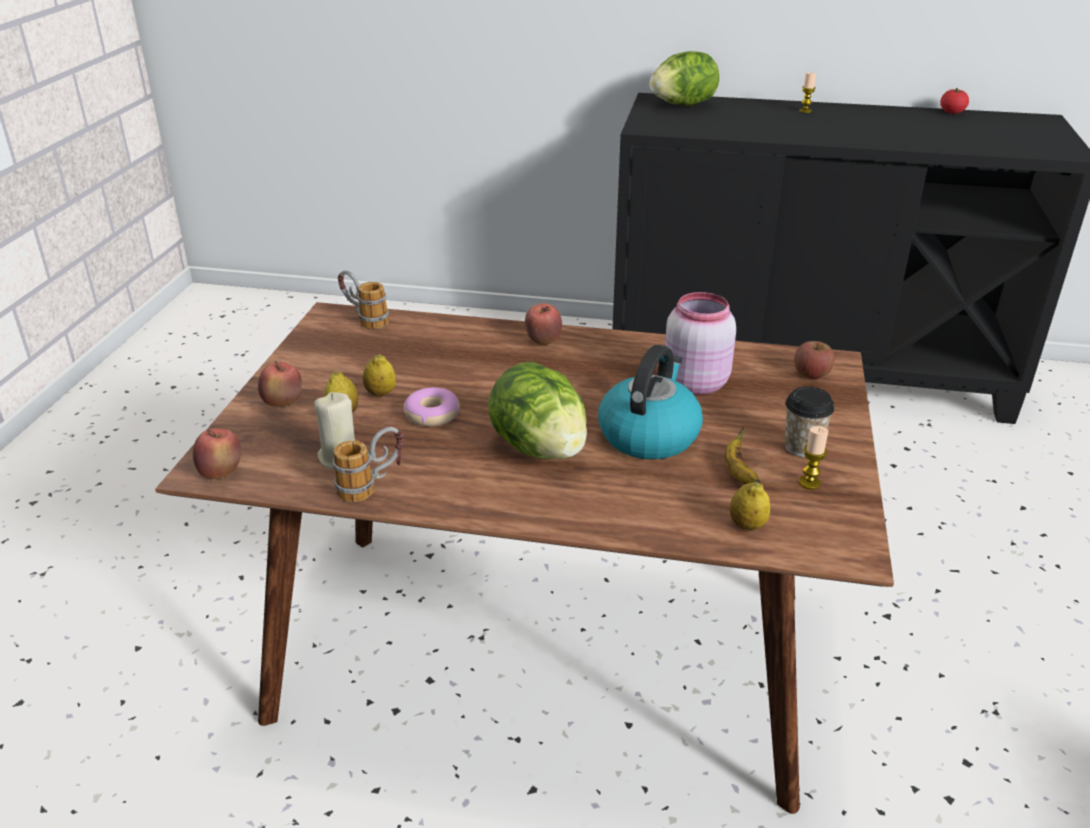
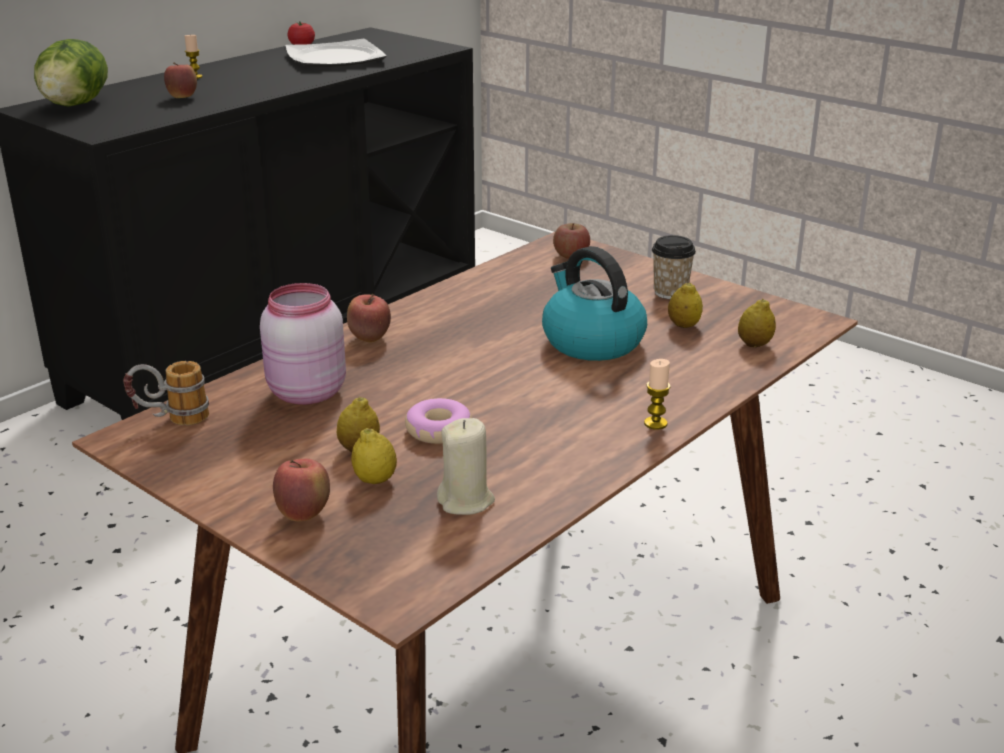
camera: 60 degrees left, 5 degrees down
(221, 473) = (415, 586): apple -> apple (183, 98)
(372, 486) = (539, 494): mug -> none
(540, 448) = (561, 393): lettuce -> none
(694, 383) = (530, 299): pink jar -> pink jar (304, 393)
(739, 473) = (683, 326): banana -> lemon
(809, 483) = (719, 306): candle -> candle (655, 423)
(944, 131) = (334, 59): none -> plate

